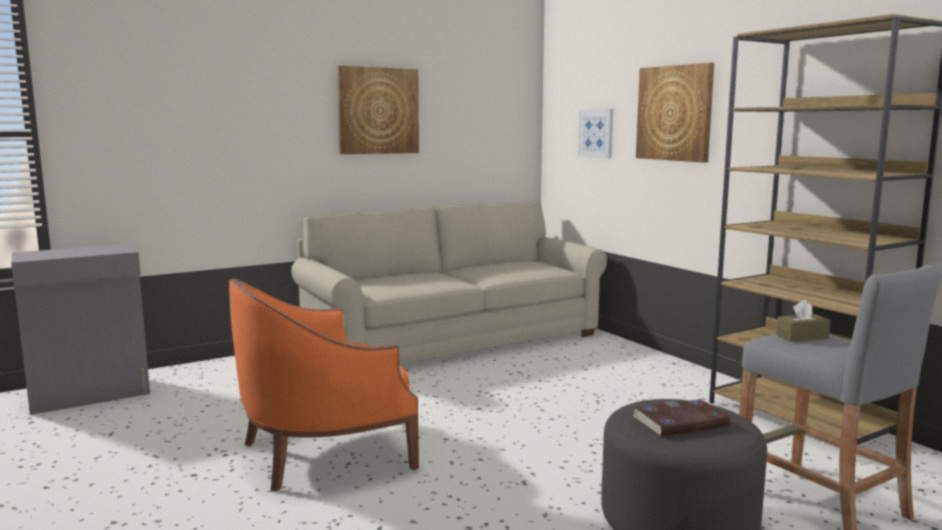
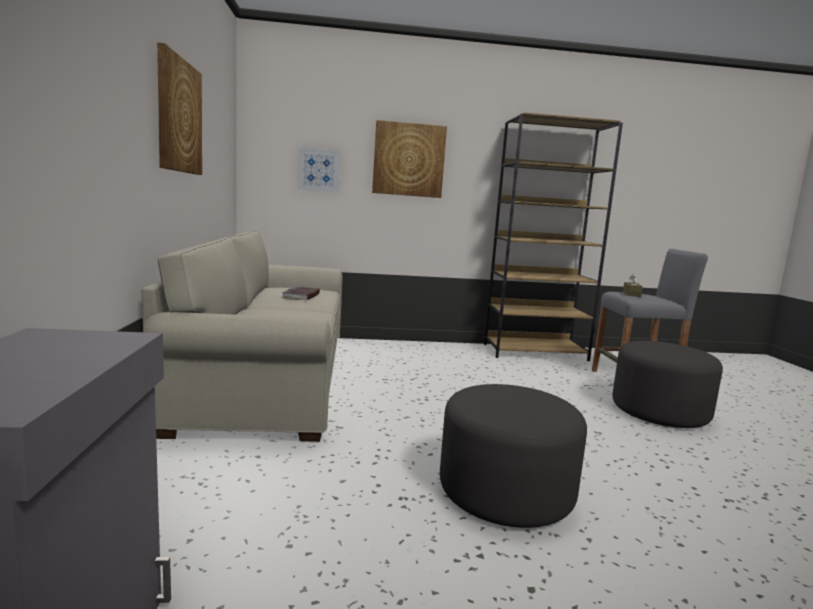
camera: 65 degrees left, 0 degrees up
(324, 452) = (505, 492): orange armchair -> grey ottoman
(680, 422) = (674, 350): book -> book (301, 296)

